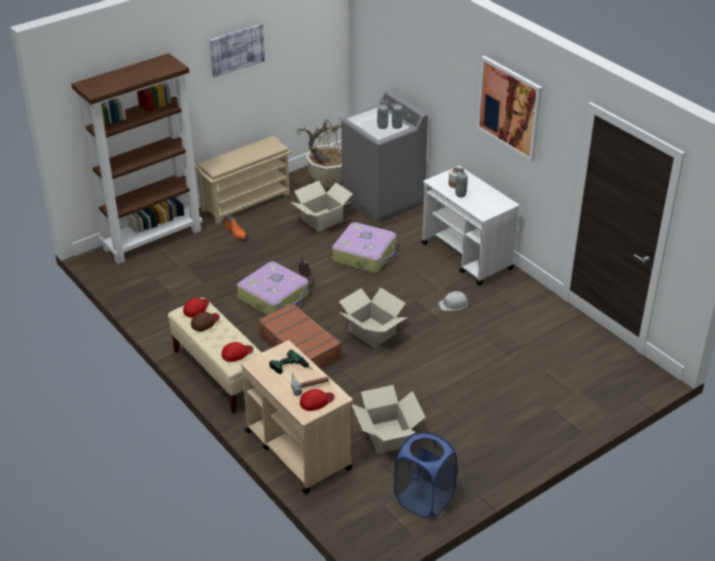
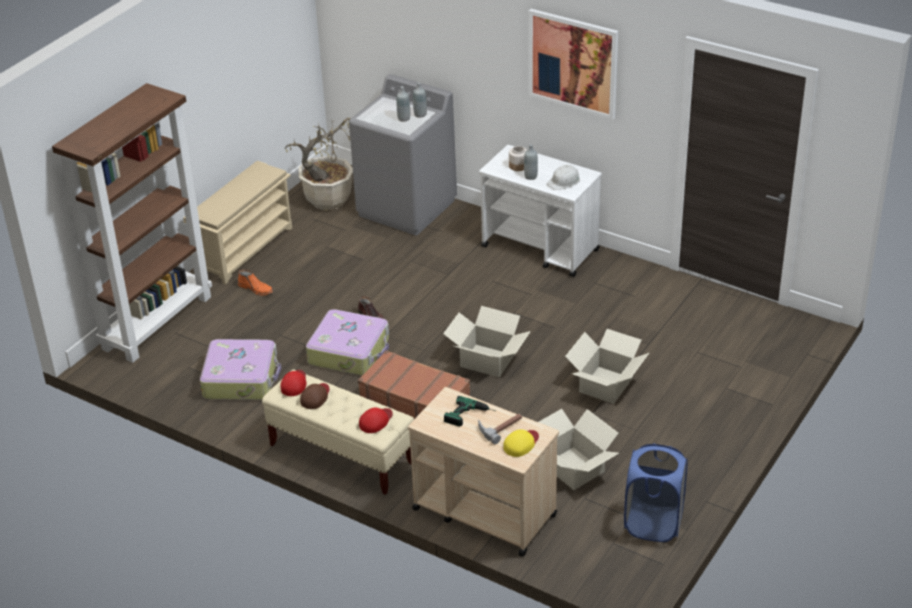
camera: 20 degrees left, 0 degrees up
(237, 50) = (211, 62): picture -> none
(316, 401) = (521, 444): red cap -> yellow cap
(322, 220) = (350, 248): cardboard box -> cardboard box (606, 385)
(365, 255) = (425, 276): suitcase -> suitcase (241, 378)
(454, 304) = (558, 305): white hard hat -> white hard hat (564, 181)

